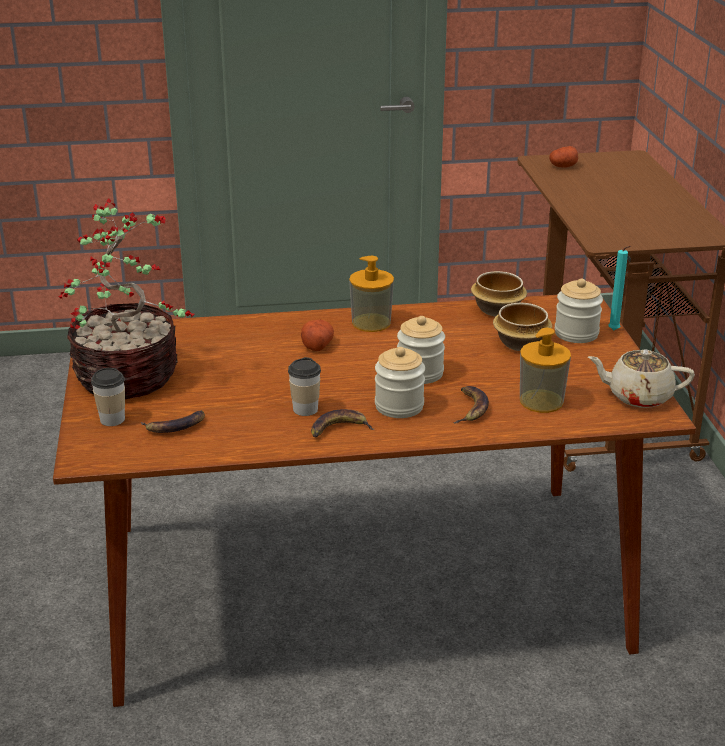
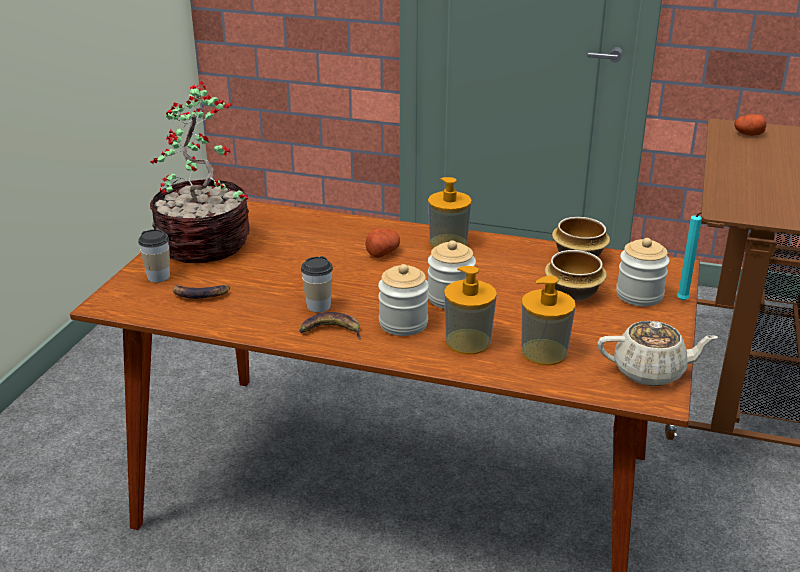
camera: 25 degrees right, 0 degrees up
(470, 408) = (468, 342): banana -> soap dispenser
(638, 396) = (650, 372): beige teapot -> beige teapot turned 150 degrees clockwise

